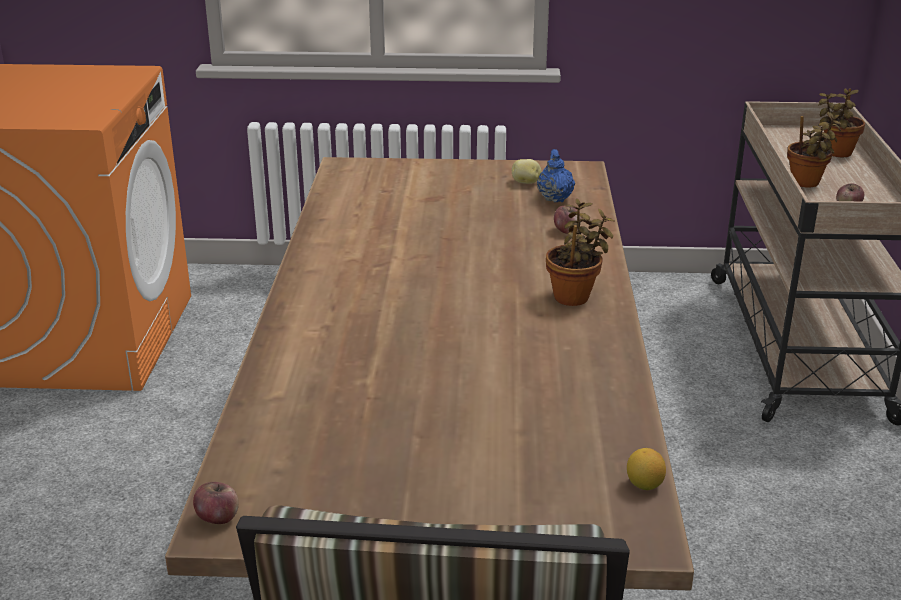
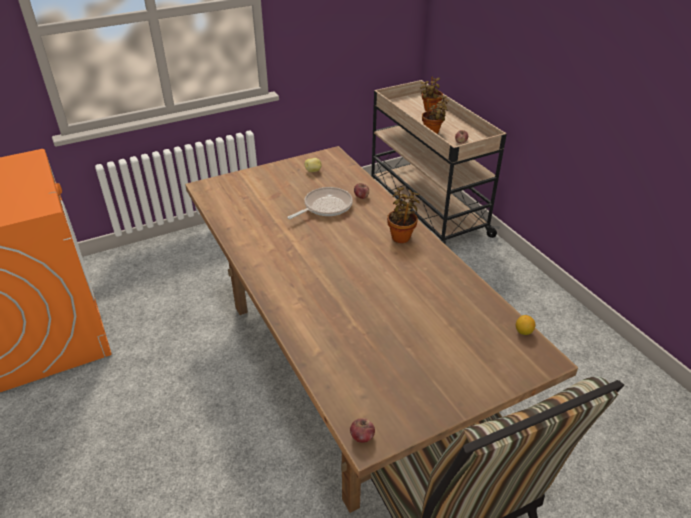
camera: 30 degrees left, 10 degrees up
(493, 229) = (325, 207): none -> frying pan
(554, 198) = (336, 177): blue teapot -> none

